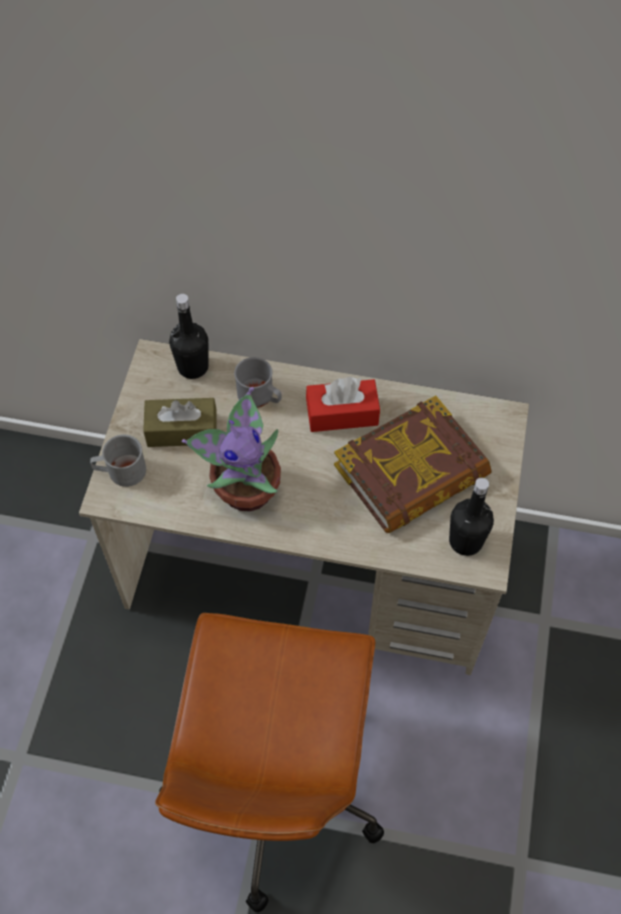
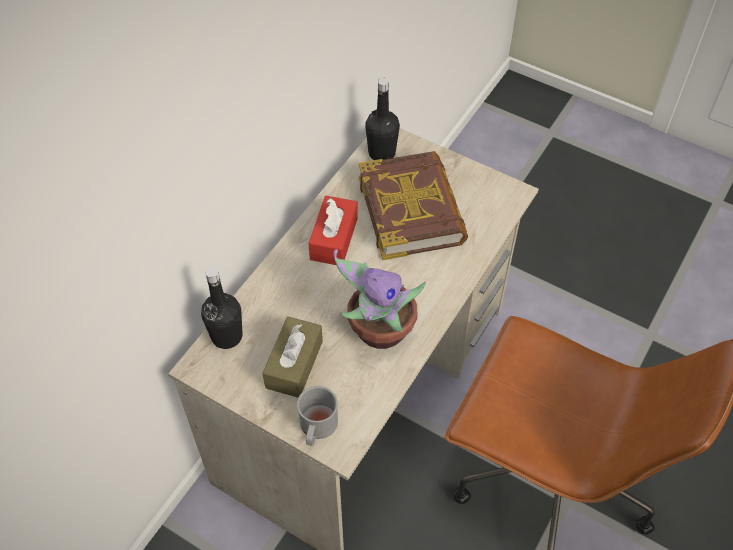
camera: 70 degrees left, 5 degrees down
(260, 396) = (287, 292): grey mug -> none
(465, 541) = (487, 197): black bottle -> black bottle (382, 153)

